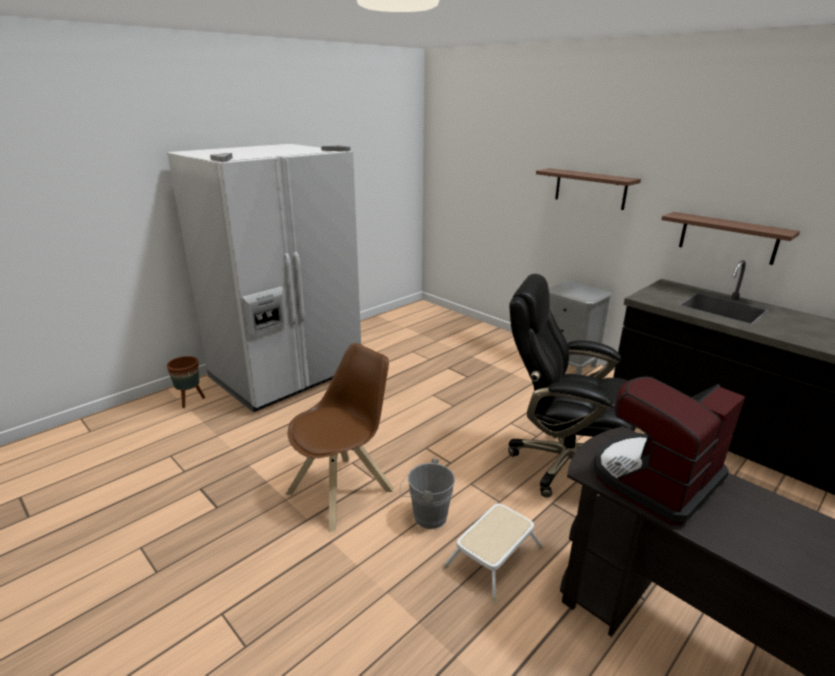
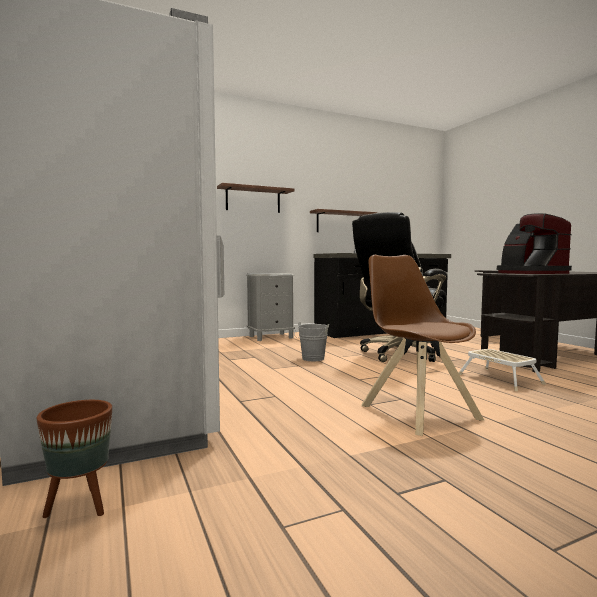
camera: 70 degrees left, 20 degrees down
(426, 516) = (456, 389): grey bucket -> grey bucket (311, 359)

